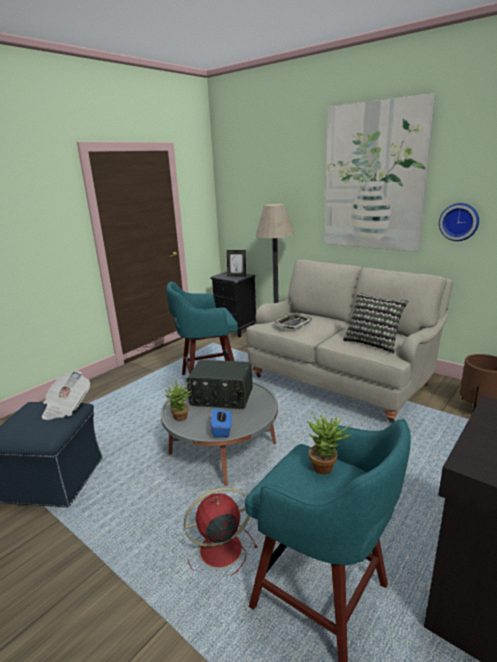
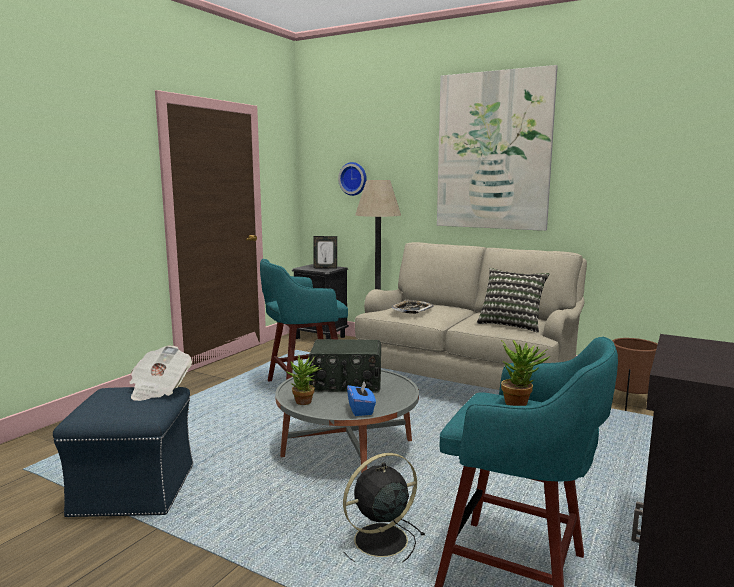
camera: 10 degrees left, 10 degrees down
(218, 550) = (378, 541): red fan -> black fan
(459, 221) = (589, 196): wall clock -> wall clock (353, 178)

